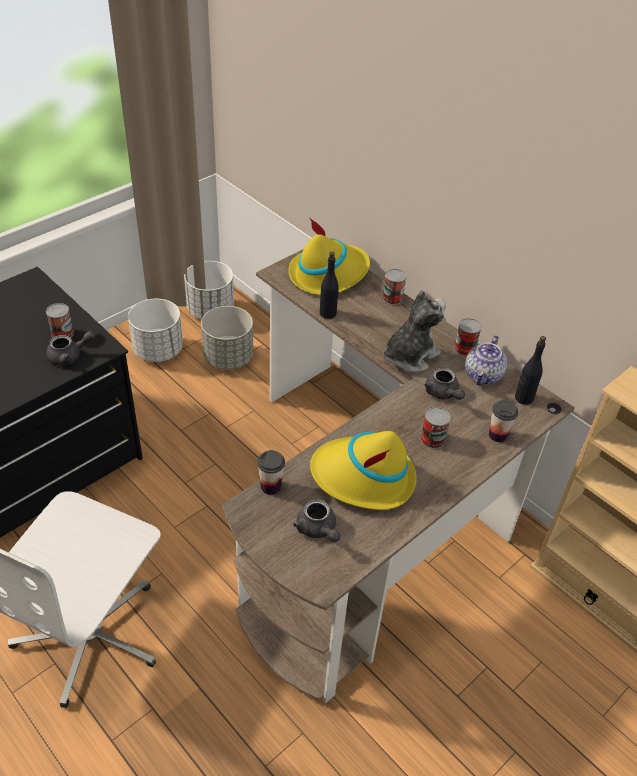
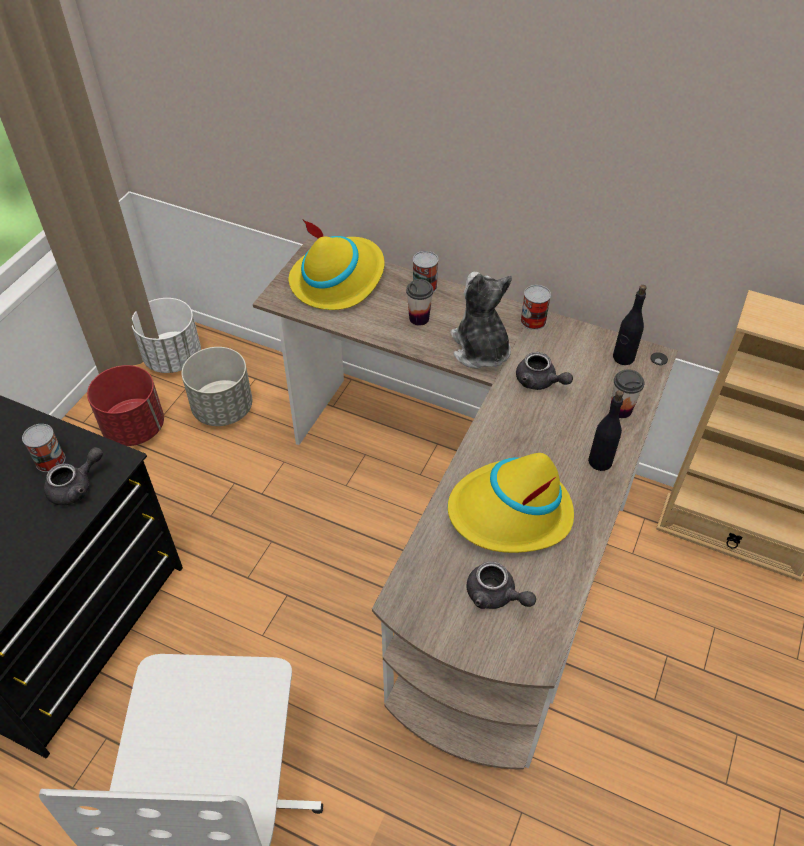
camera: 20 degrees left, 5 degrees up
(158, 350) = (134, 427): white planter -> red planter
(271, 486) = (415, 564): cup -> cup (419, 318)
(328, 313) = (363, 328): black bottle -> black bottle (600, 461)
(409, 356) = (480, 349): plush toy -> plush toy turned 45 degrees counterclockwise
(432, 439) = (557, 439): can -> none
(483, 375) = (569, 345): teapot -> none

